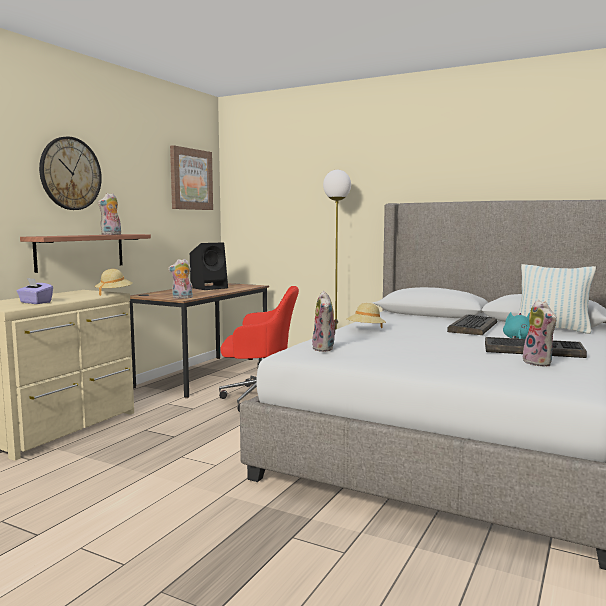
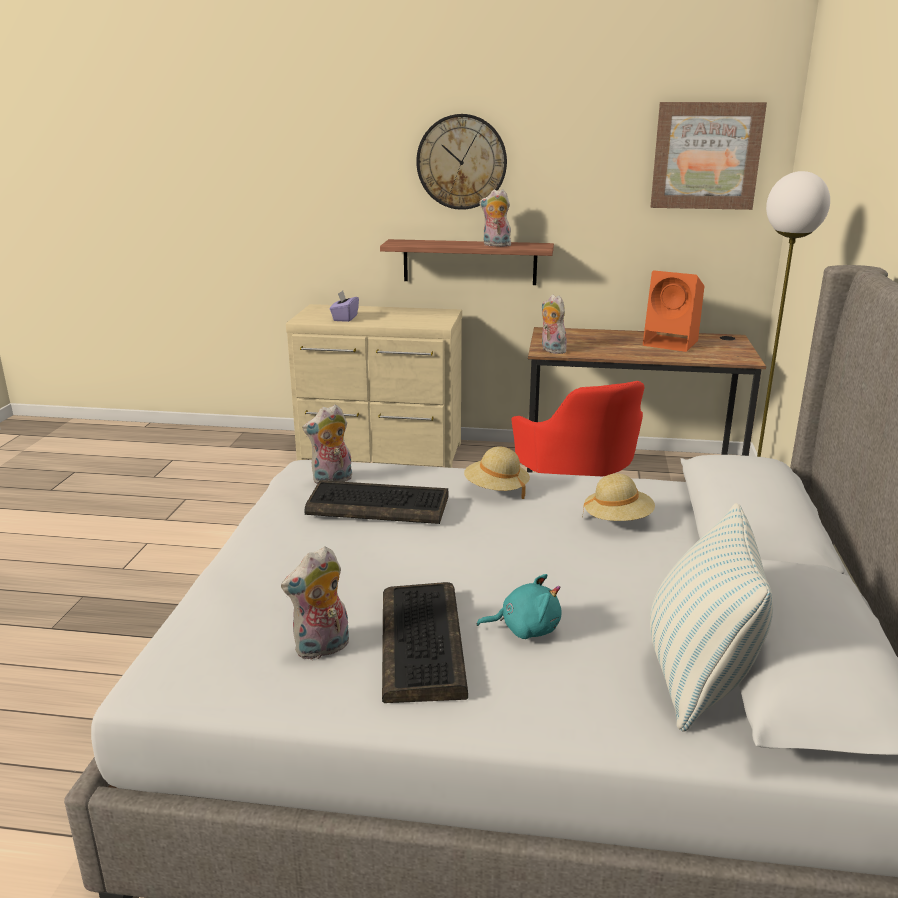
camera: 70 degrees right, 15 degrees up
(114, 293) = (437, 325): beige hat -> beige hat (617, 520)
(210, 288) = (672, 343): black speaker -> orange speaker
(472, 327) = (608, 576): keyboard -> keyboard (379, 505)

